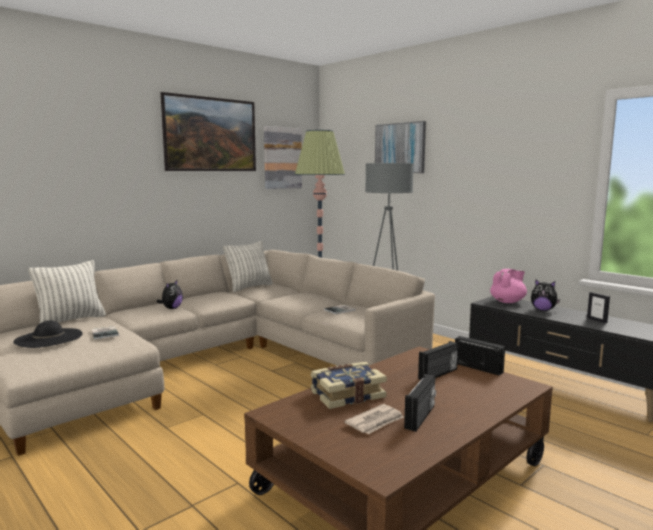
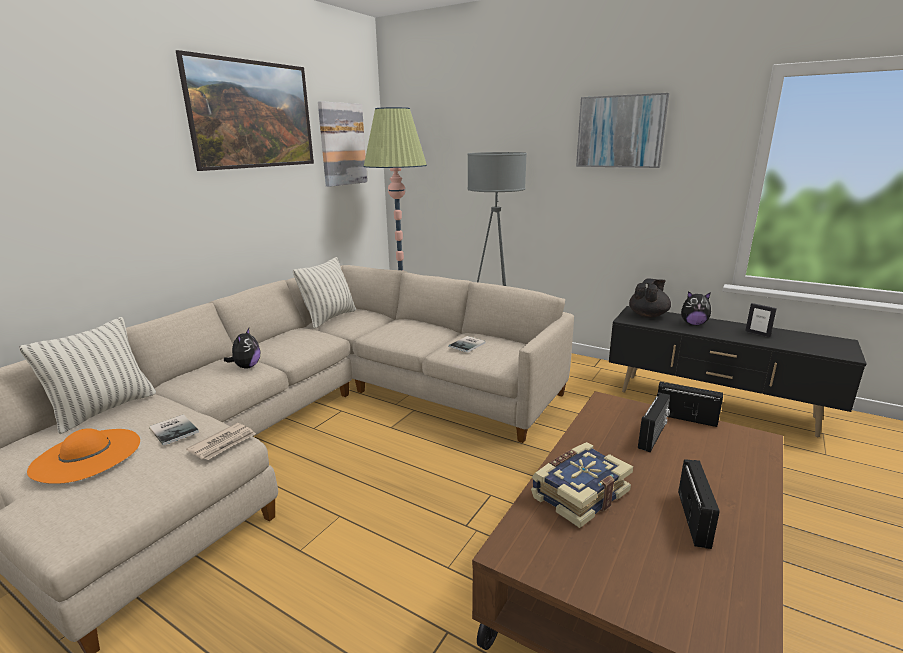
camera: 15 degrees left, 10 degrees up
(48, 338) = (86, 455): black hat -> orange hat
(376, 422) = (651, 540): newspaper -> newspaper (223, 443)
(400, 148) = (497, 131): picture -> picture (620, 132)
(508, 302) = (648, 315): pink teapot -> black teapot

